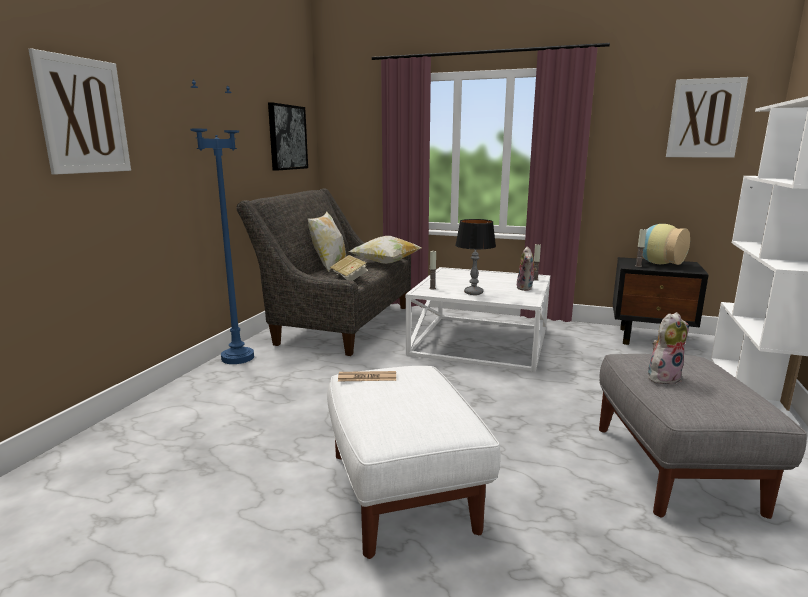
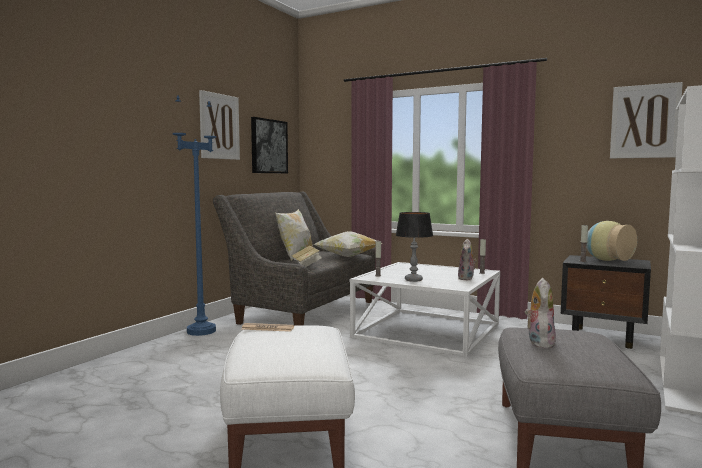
camera: 10 degrees right, 10 degrees down
(83, 116) = (85, 120): picture -> picture (219, 126)
(663, 377) = (539, 343): plush toy -> plush toy turned 60 degrees counterclockwise

